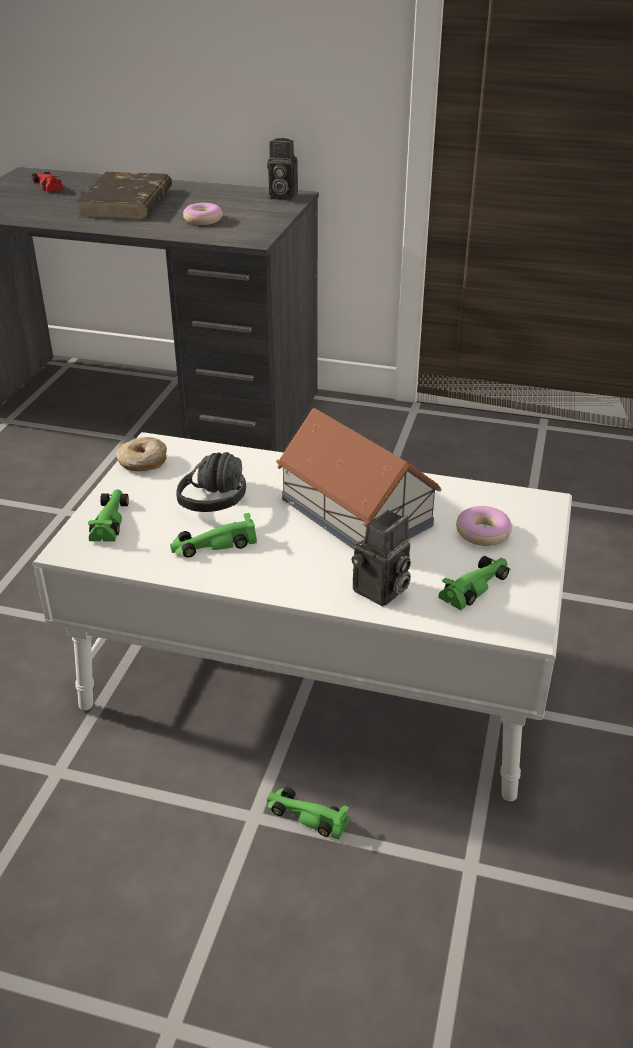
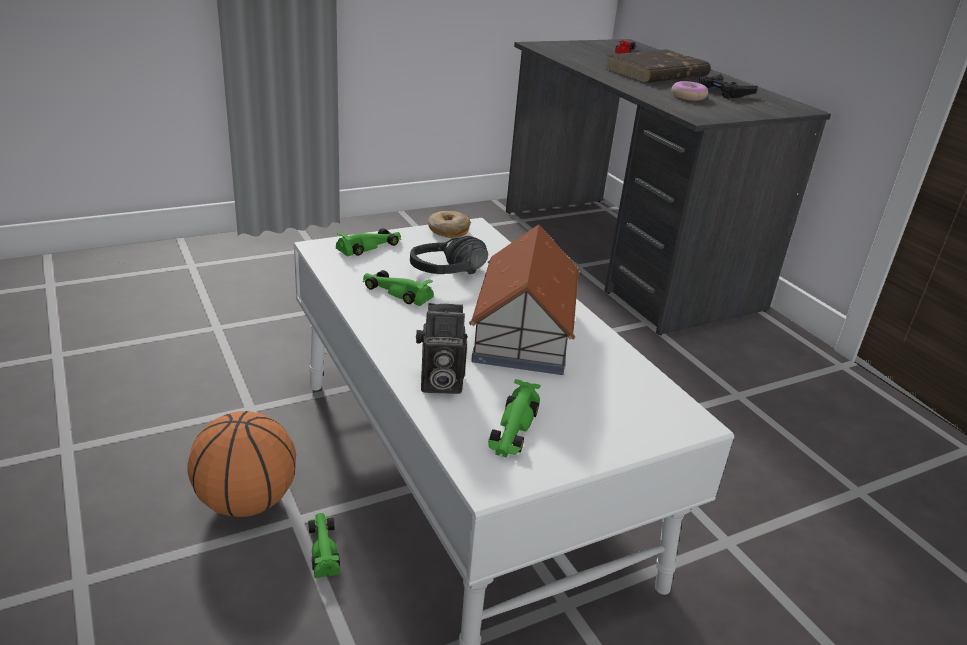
camera: 45 degrees right, 5 degrees down
(194, 841) = (247, 502): none -> basketball
(215, 202) = (723, 92): none -> black game controller
(281, 196) = (788, 105): camera -> none
(476, 585) = (513, 429): green toy car -> green toy car turned 105 degrees clockwise
(483, 533) = (592, 404): donut -> none

